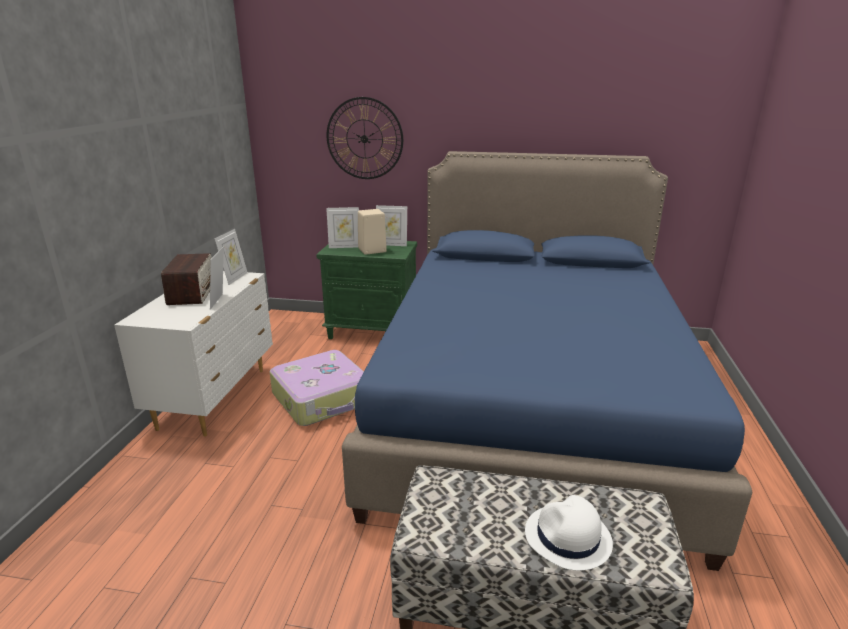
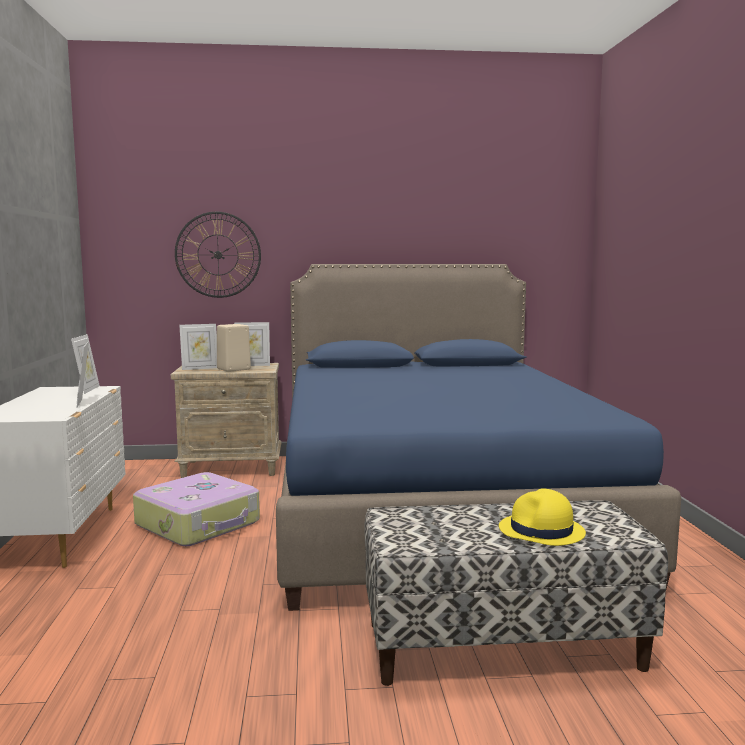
camera: 15 degrees left, 15 degrees down
(192, 293) = (43, 400): radio -> none
(373, 331) = (232, 468): green nightstand -> beige nightstand
(567, 538) = (541, 531): white hat -> yellow hat

